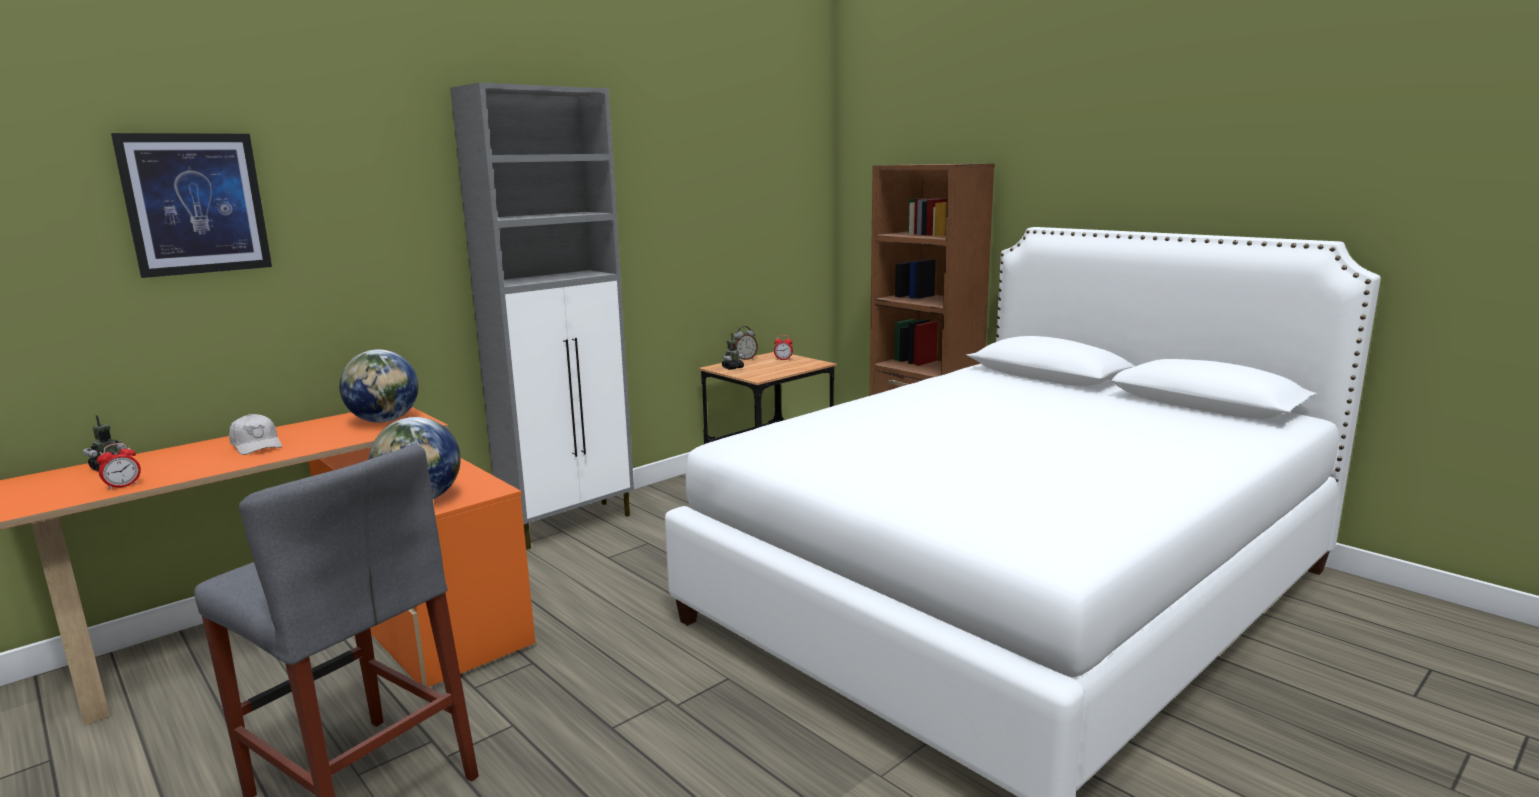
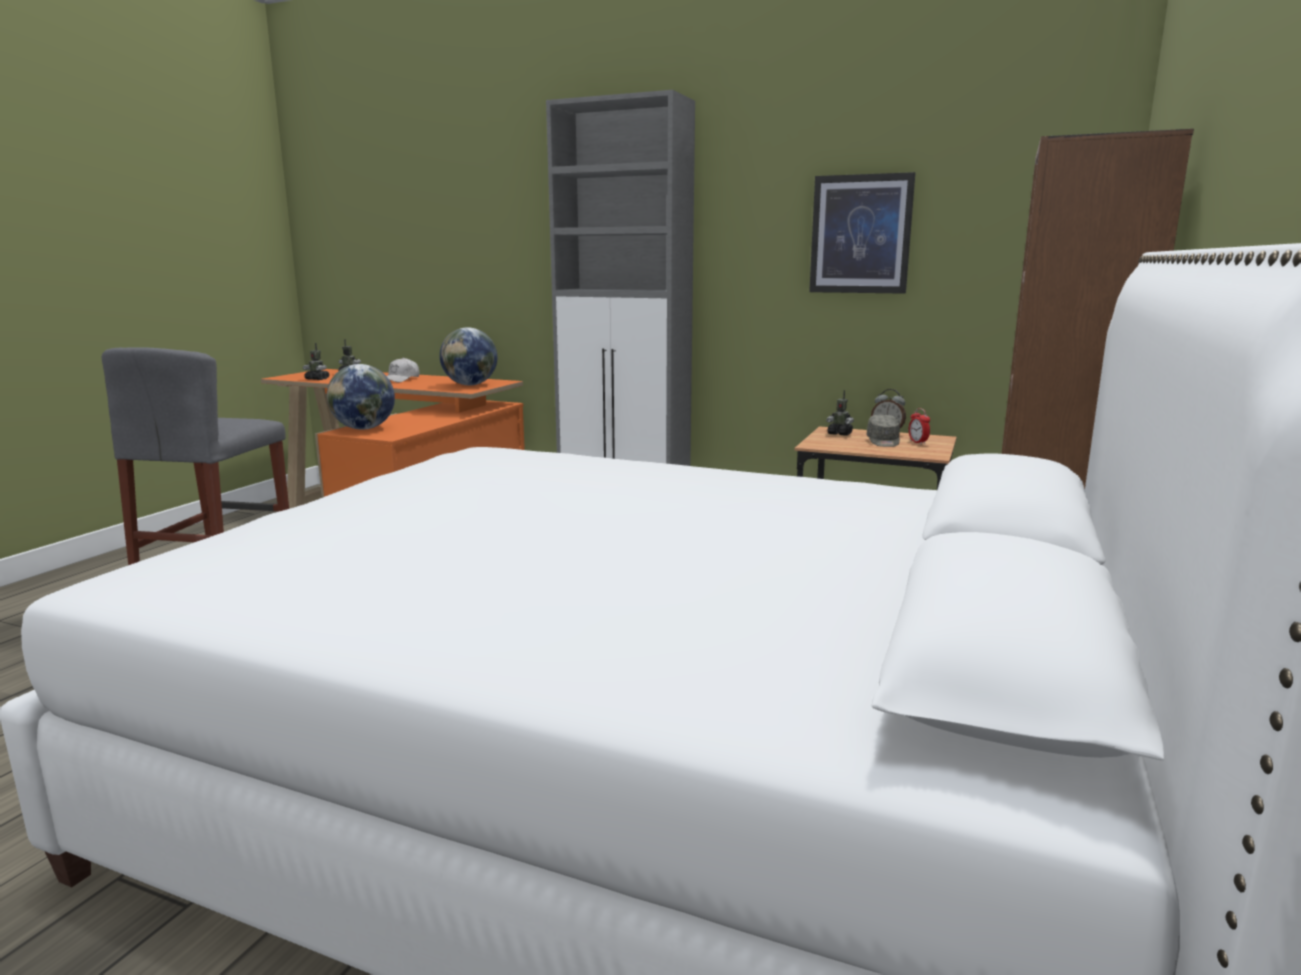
camera: 65 degrees right, 0 degrees up
(123, 486) = (317, 379): alarm clock -> toy robot
(195, 204) = (416, 211): picture -> picture (860, 234)
(770, 364) = (883, 441): none -> grey cap

